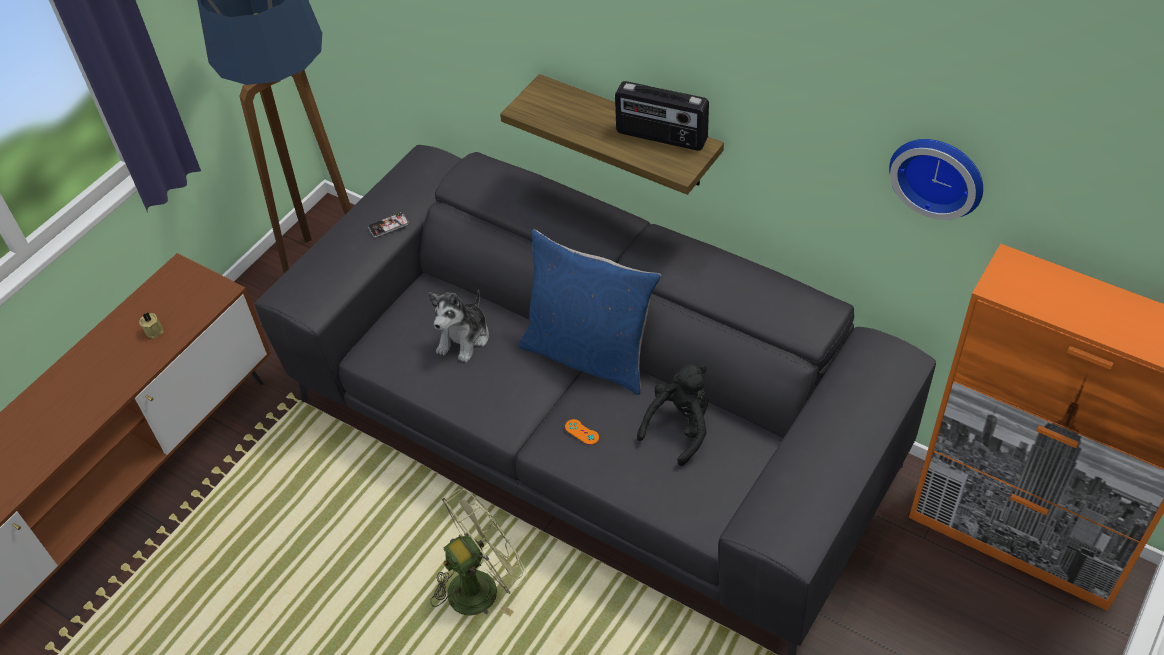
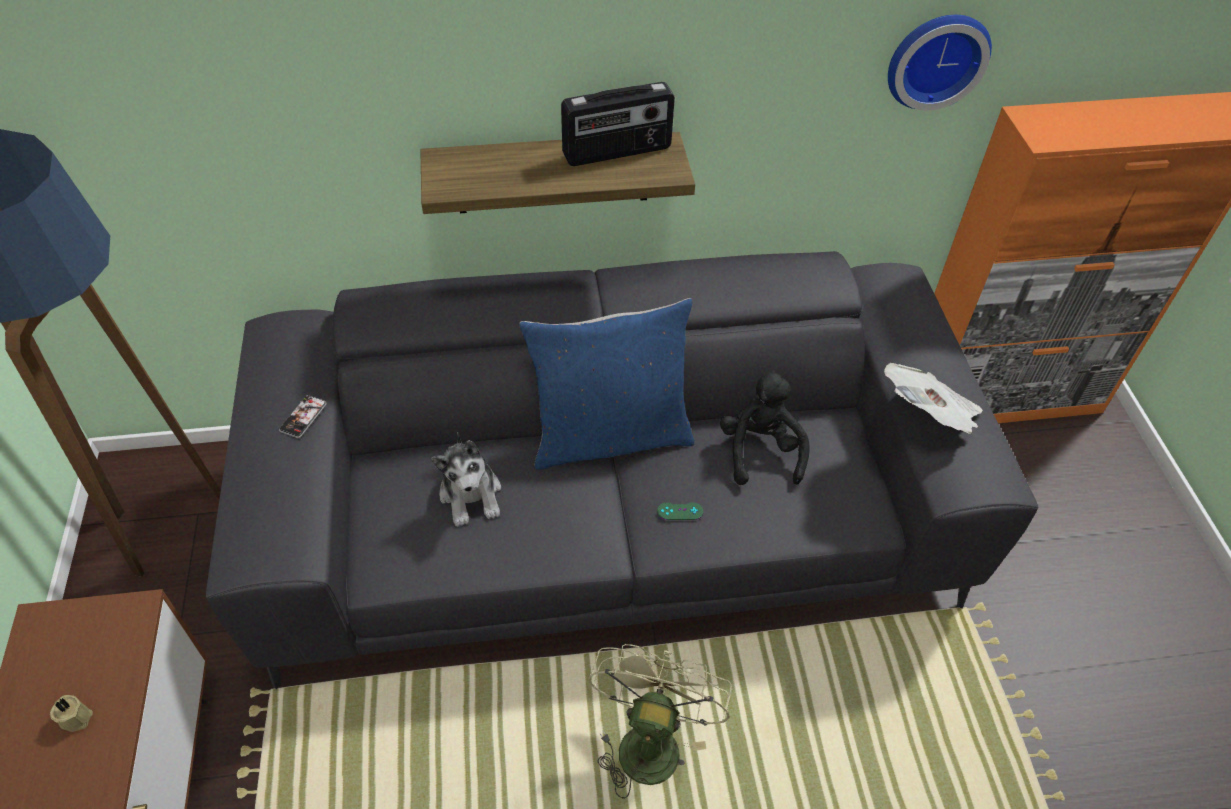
camera: 45 degrees left, 0 degrees up
(582, 432) = (680, 511): orange game controller -> green game controller
(792, 468) = (929, 416): none -> newspaper

